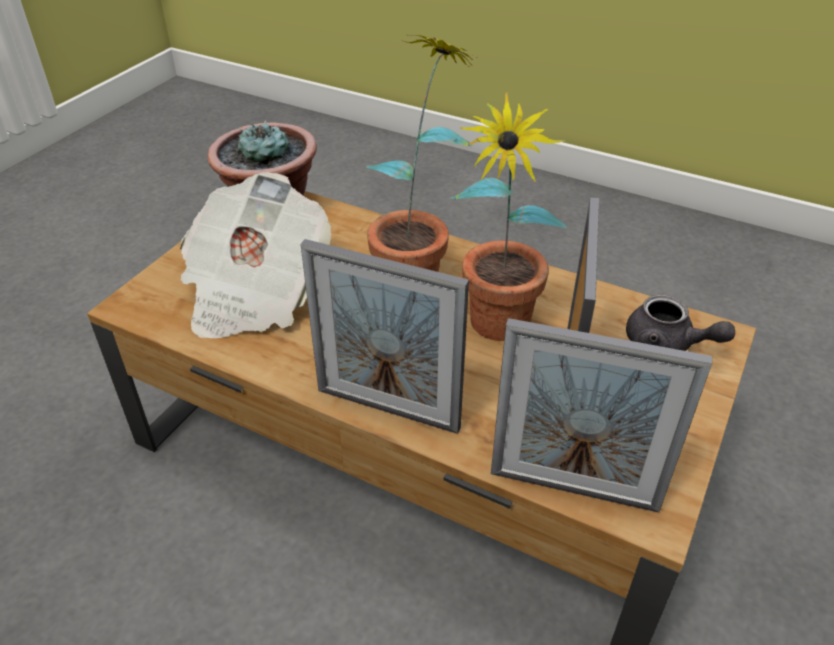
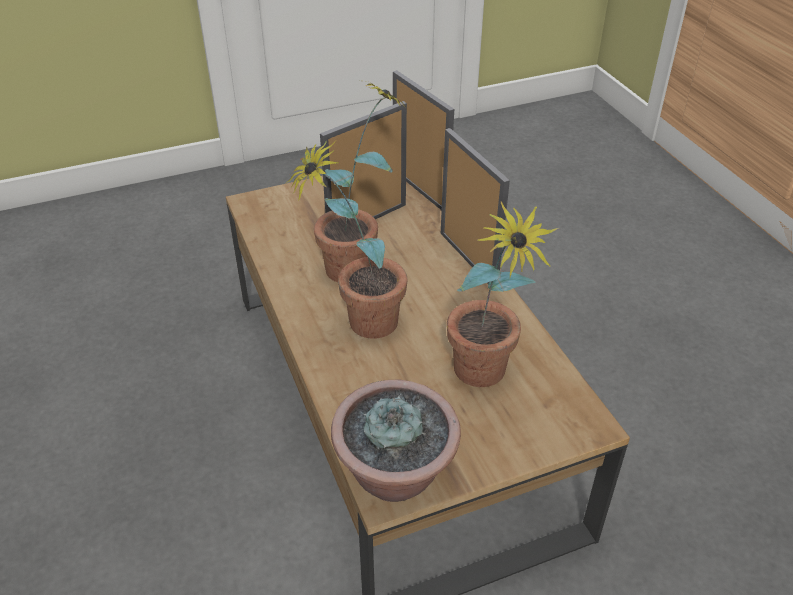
camera: 140 degrees left, 0 degrees up
(254, 291) = (484, 380): newspaper -> potted plant
(667, 344) = (283, 212): grey teapot -> none

